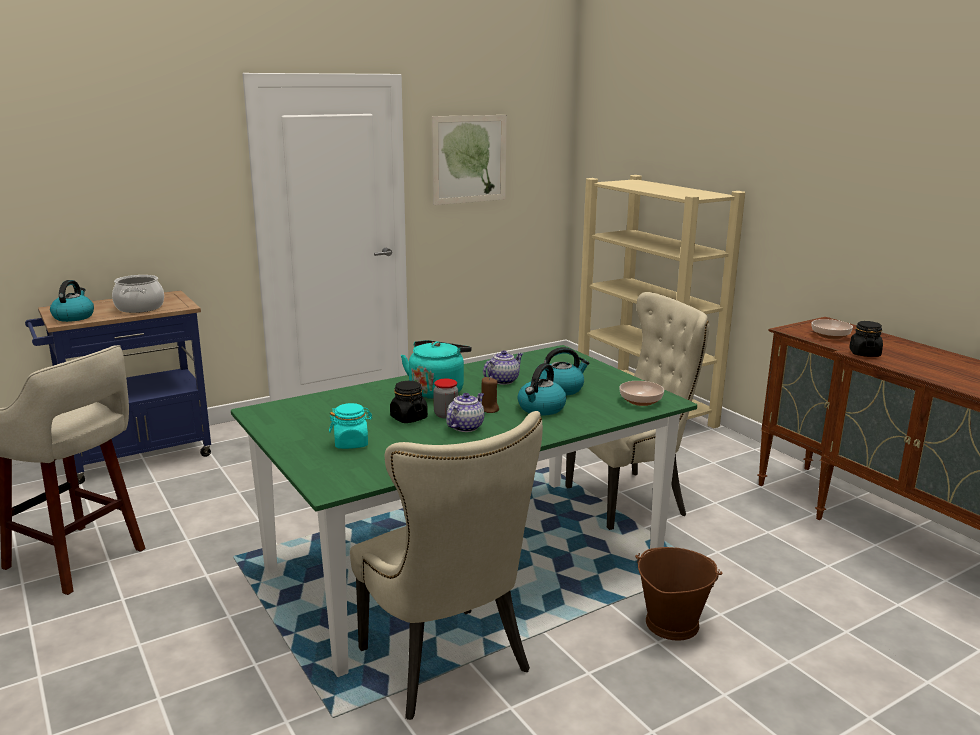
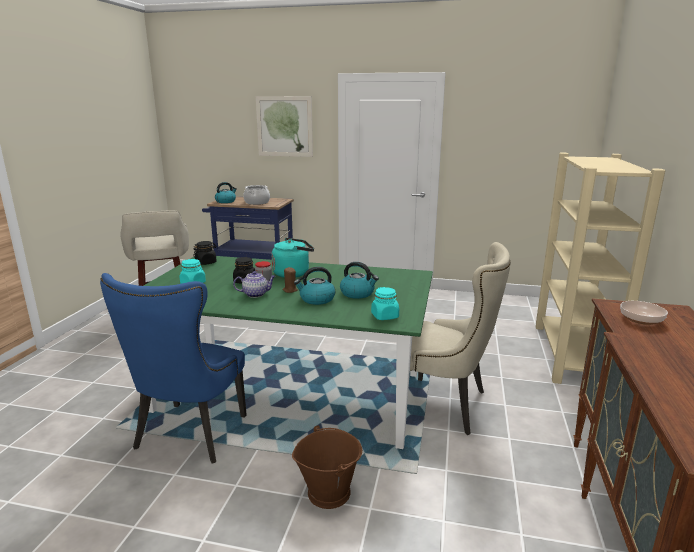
camera: 45 degrees right, 0 degrees up
(445, 663) = (191, 434): beige chair -> blue chair
(469, 159) = (497, 135): picture -> picture (284, 126)
(503, 380) = (339, 279): teapot -> none
(640, 401) = (385, 316): bowl -> turquoise jar
(864, 353) = (634, 343): black jar -> black jar (206, 262)

